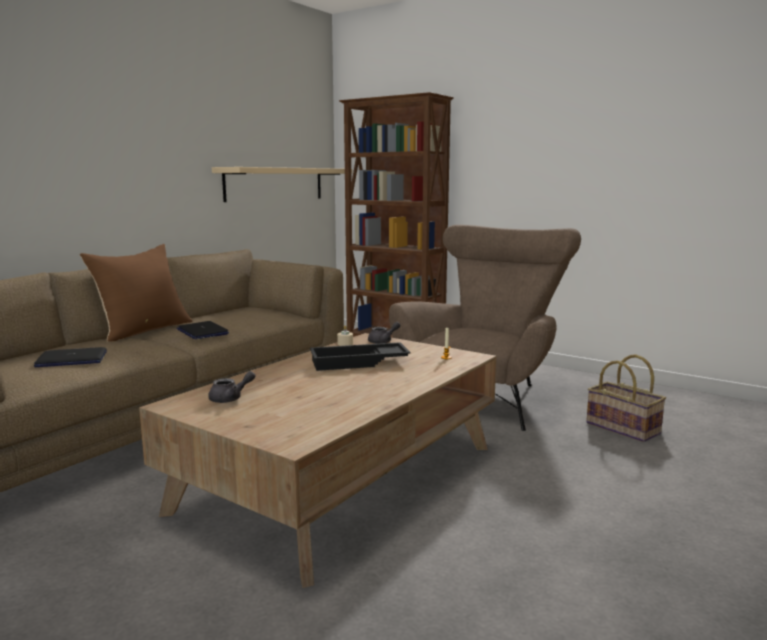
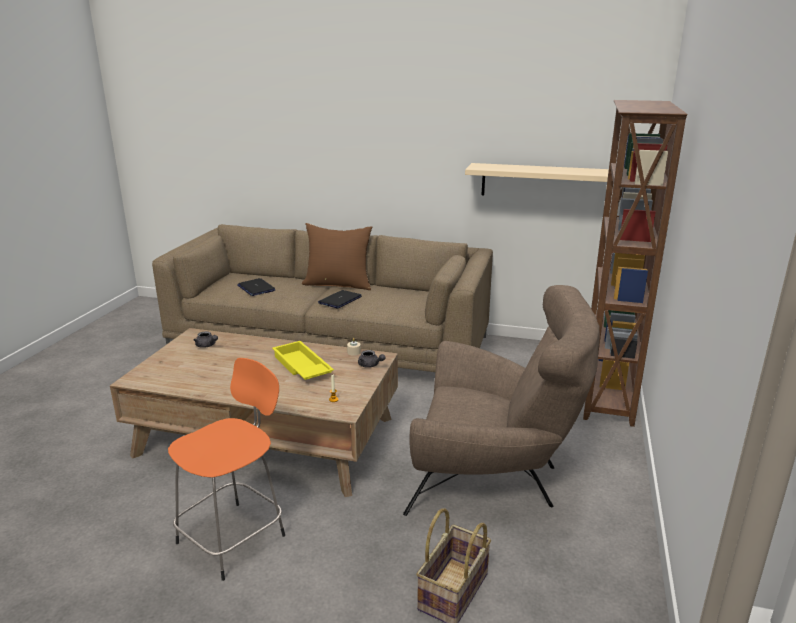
camera: 70 degrees right, 10 degrees up
(358, 363) = (301, 367): black tray -> yellow tray
(536, 511) = (234, 537): none -> orange stool

